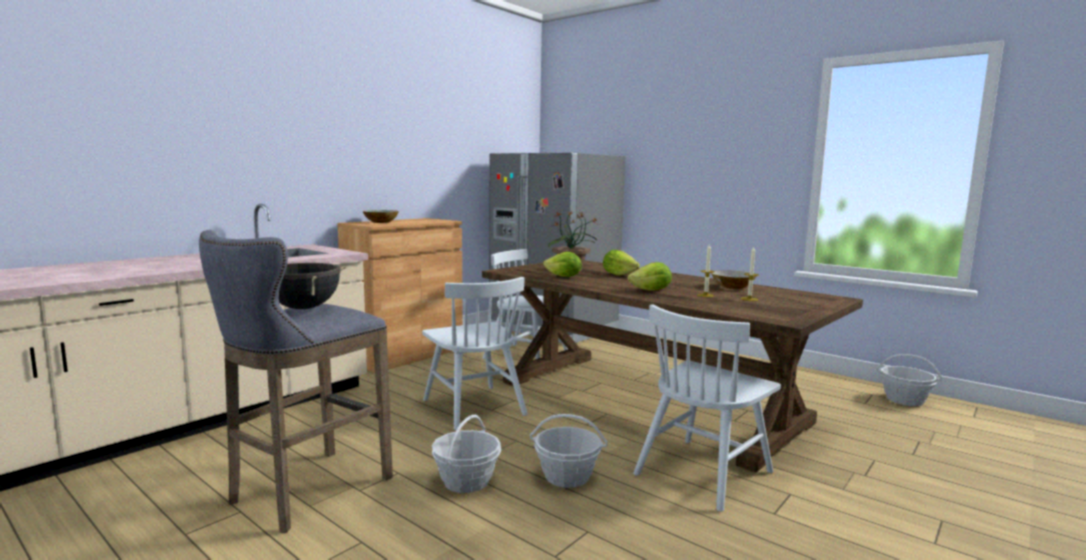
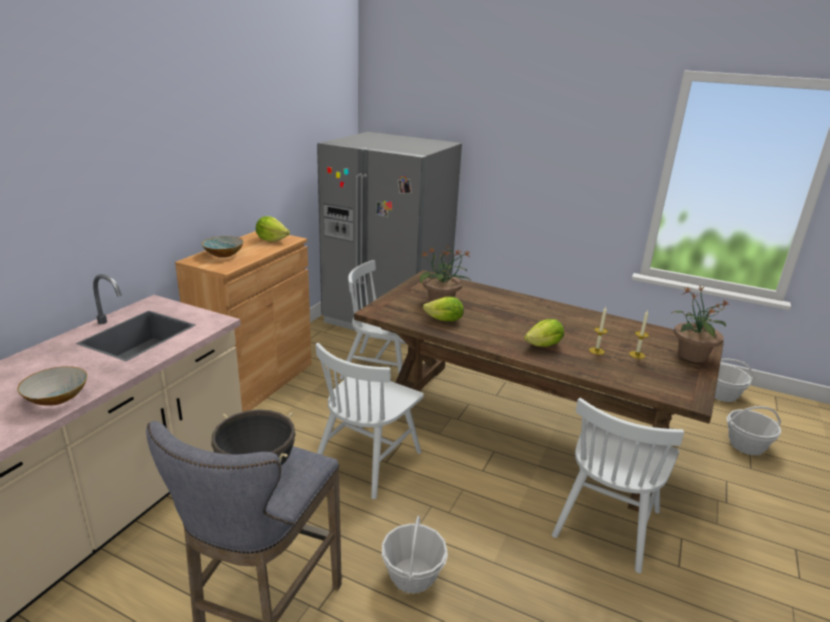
camera: 15 degrees left, 15 degrees up
(474, 407) = (367, 460): white chair -> white chair turned 75 degrees clockwise
(567, 476) = (498, 550): basket -> basket (746, 445)
(618, 274) = (492, 308): lettuce -> lettuce (271, 240)
(732, 287) = (608, 328): bowl -> bowl (56, 398)
(813, 303) = (691, 355): none -> potted plant

